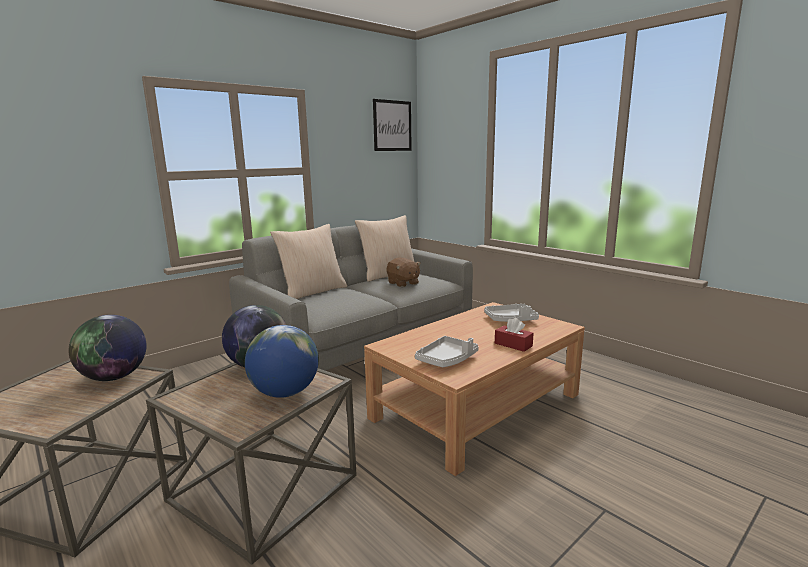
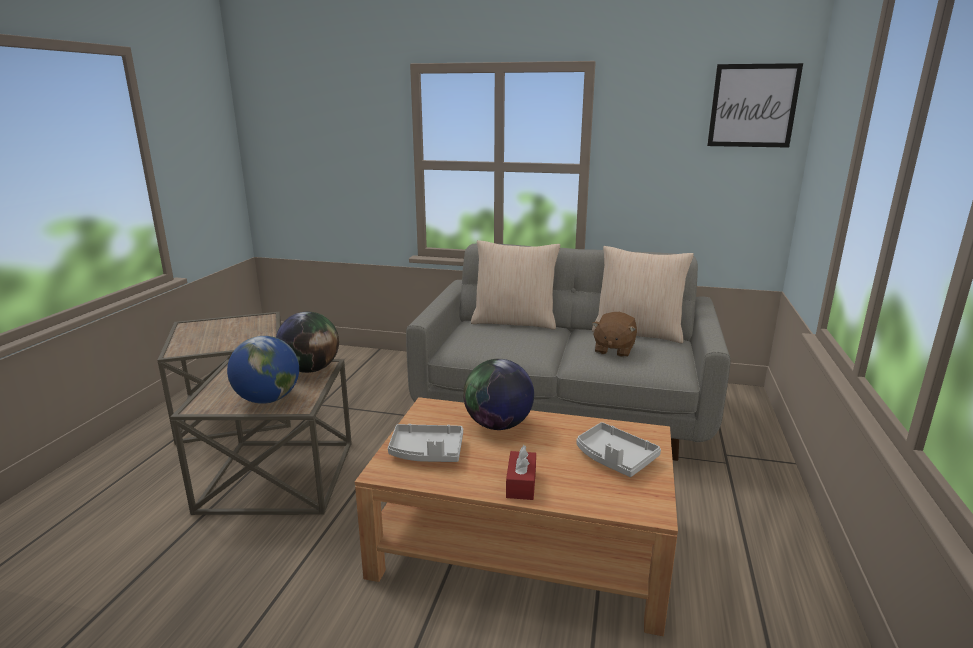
camera: 55 degrees right, 5 degrees up
(114, 377) = (255, 336): globe -> globe (498, 425)

